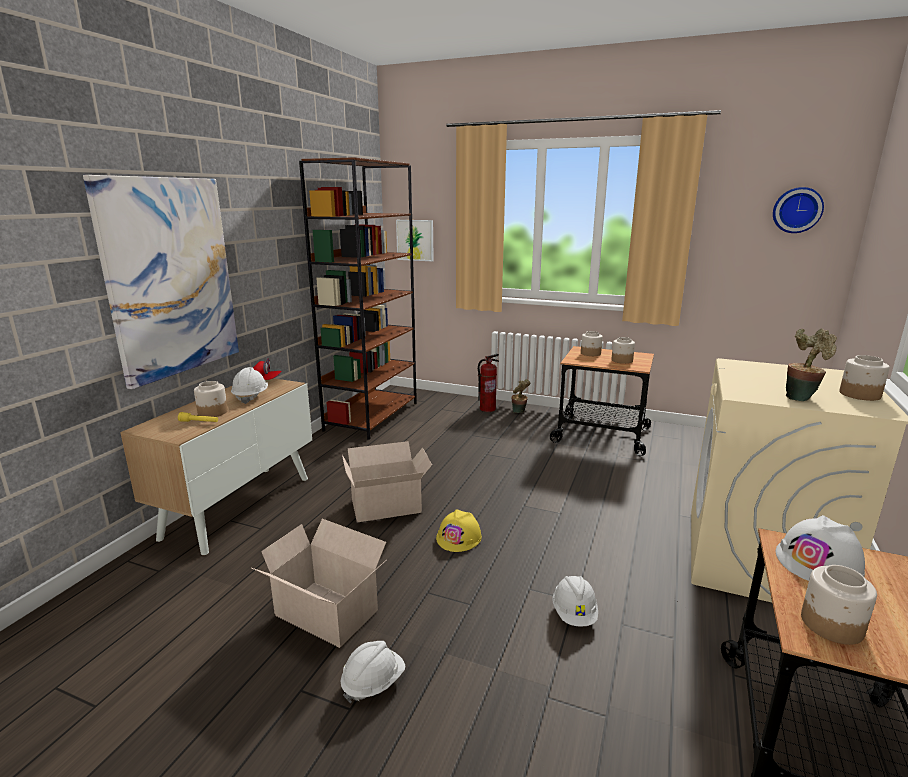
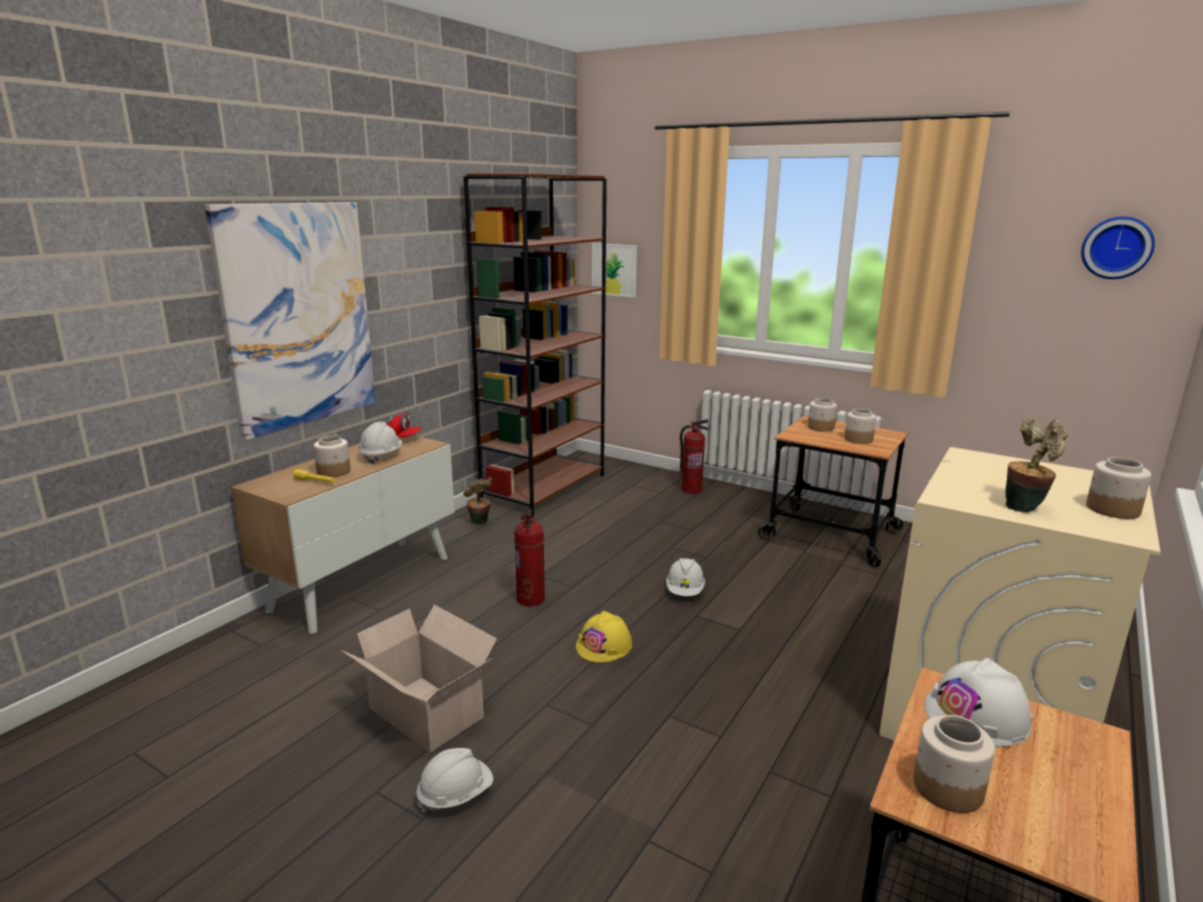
camera: 10 degrees right, 0 degrees up
(388, 506) = (531, 599): cardboard box -> fire extinguisher
(519, 412) = (731, 497): potted plant -> potted plant (480, 523)
(574, 614) = (714, 752): white hard hat -> white hard hat (685, 591)

